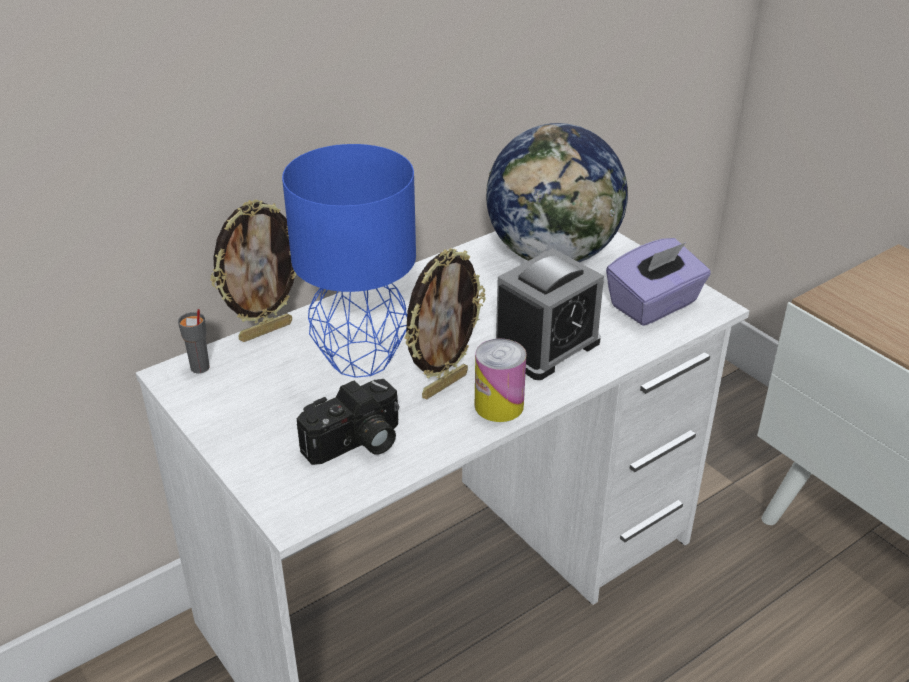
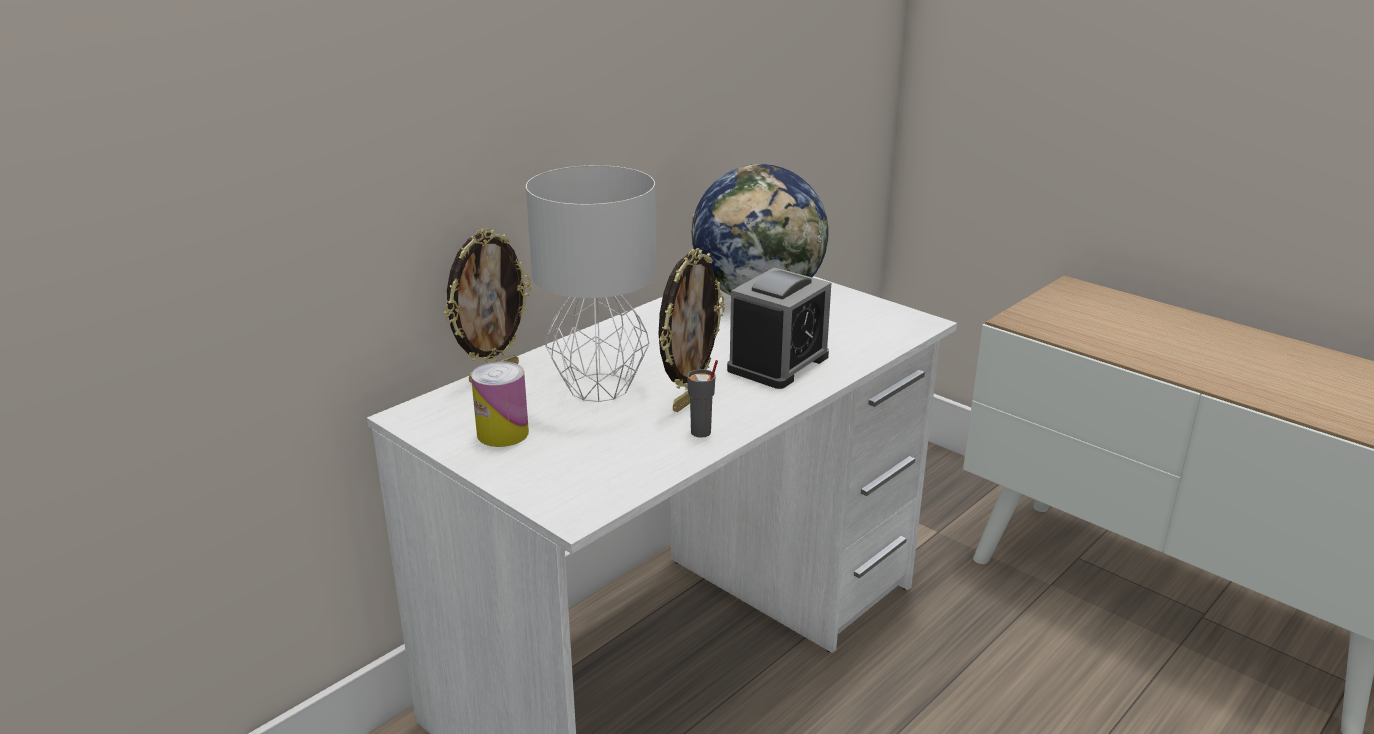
camera: 10 degrees left, 10 degrees down
(200, 368) = (435, 408): grey cup -> grey cup (701, 432)
(356, 444) = (619, 452): camera -> none
(363, 359) = (601, 387): blue table lamp -> grey table lamp
(499, 405) = (750, 410): can -> can (503, 433)
(654, 305) = (868, 325): purple tissue box -> none

